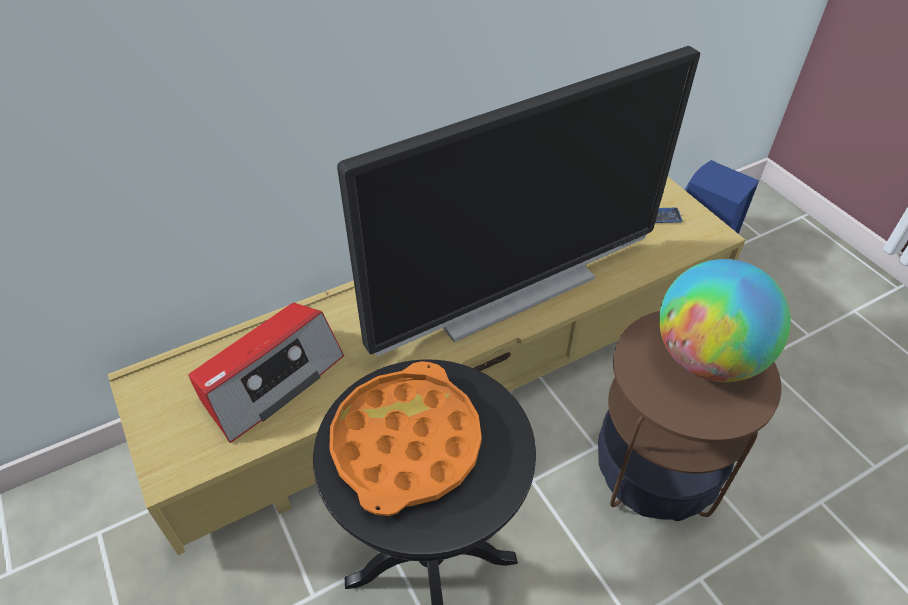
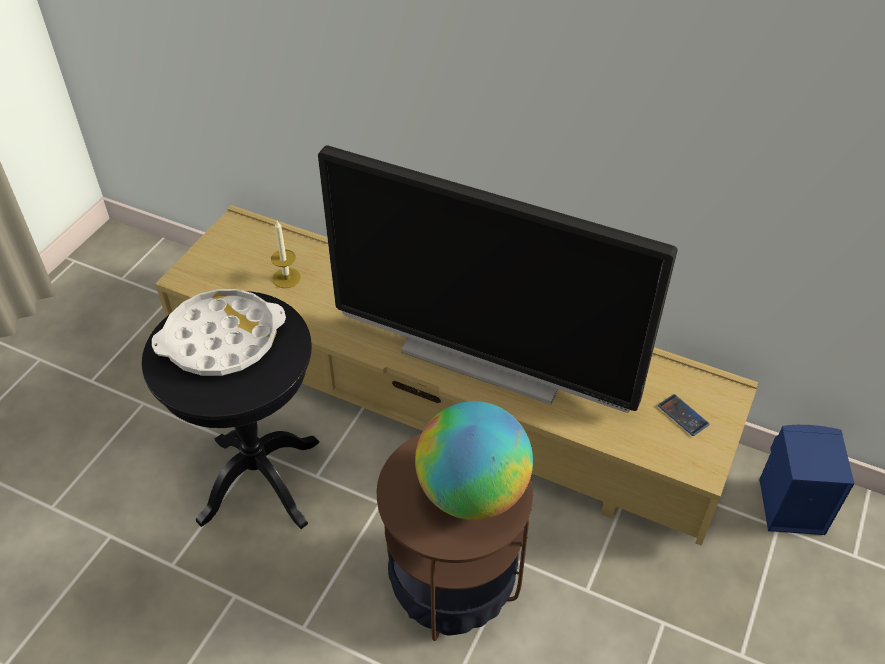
camera: 55 degrees right, 0 degrees up
(270, 380) = (286, 278): radio -> candle
(406, 444) = (222, 339): orange tray -> white tray

